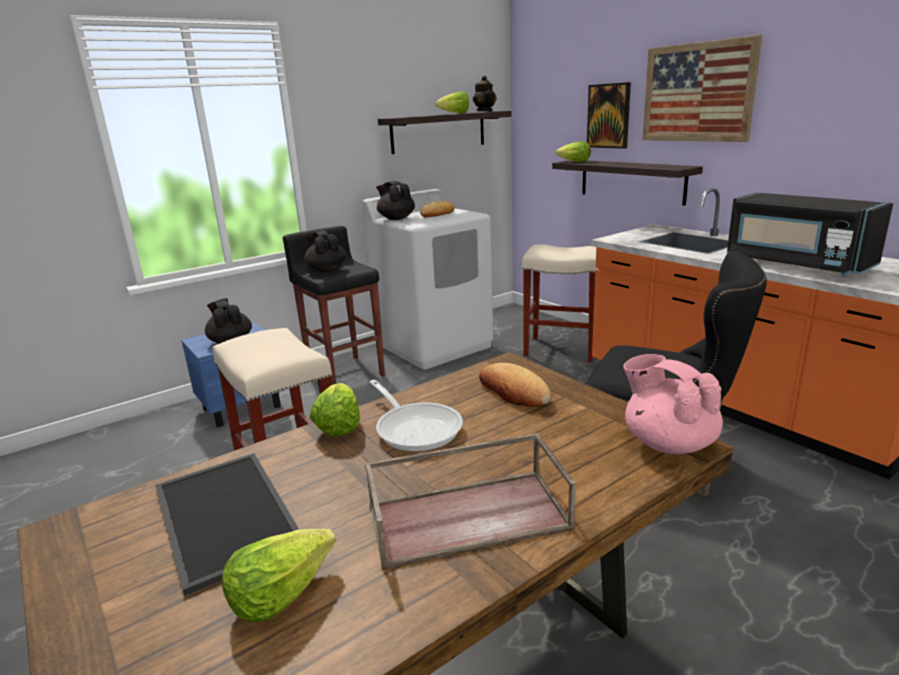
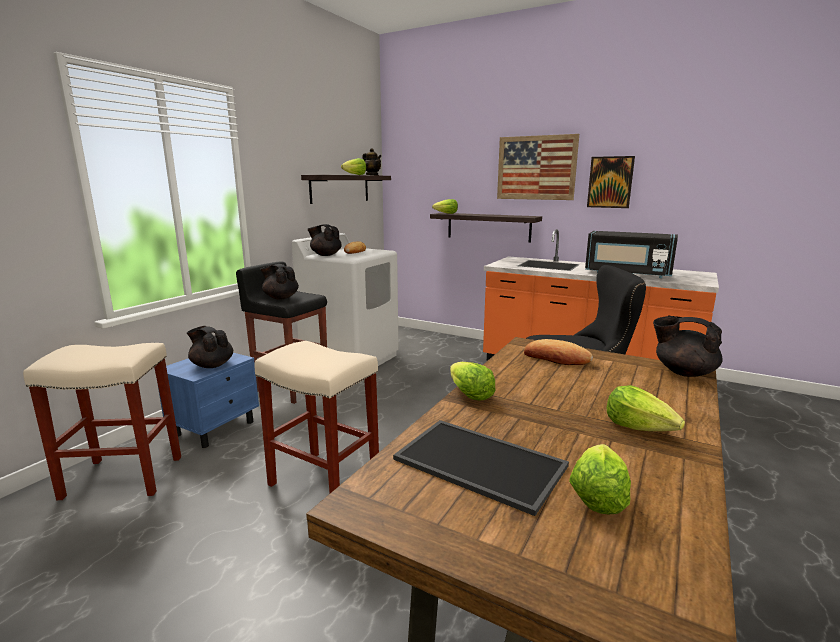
camera: 25 degrees left, 5 degrees down
(416, 428) = (527, 387): frying pan -> none
(469, 515) = (639, 427): brown tray -> lettuce
(562, 349) = (450, 351): beige stool -> beige stool (125, 476)
(608, 116) = (469, 182): picture -> picture (610, 182)
(668, 443) = (683, 372): pink teapot -> black teapot

